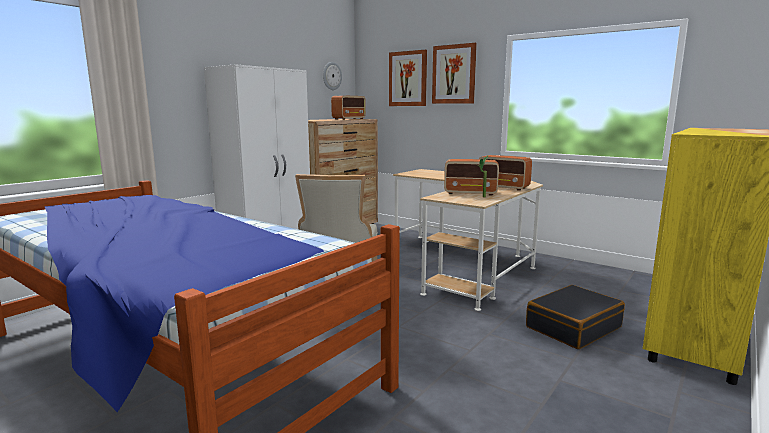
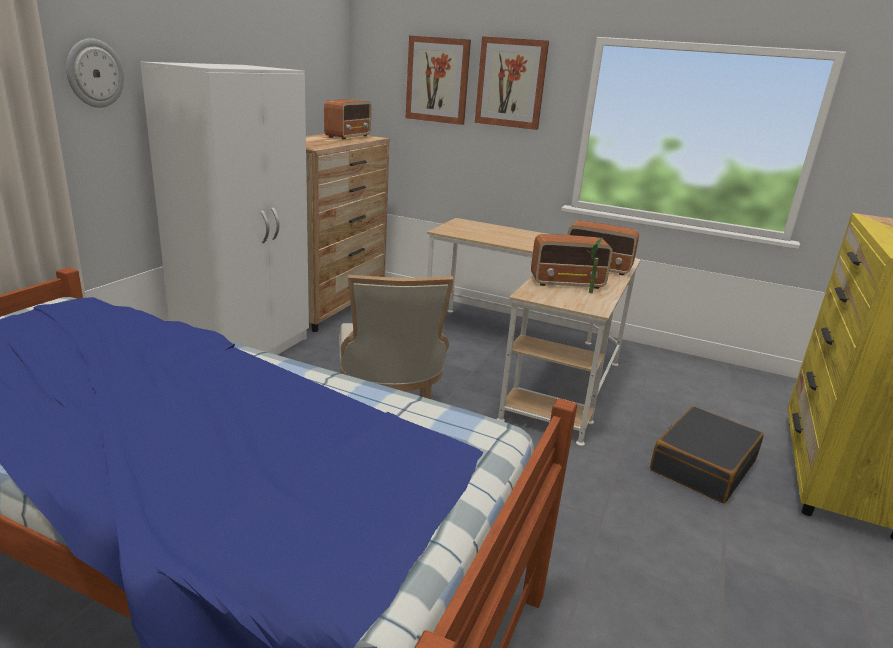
camera: 15 degrees left, 10 degrees up
(331, 76) = (320, 65): wall clock -> wall clock (94, 73)

